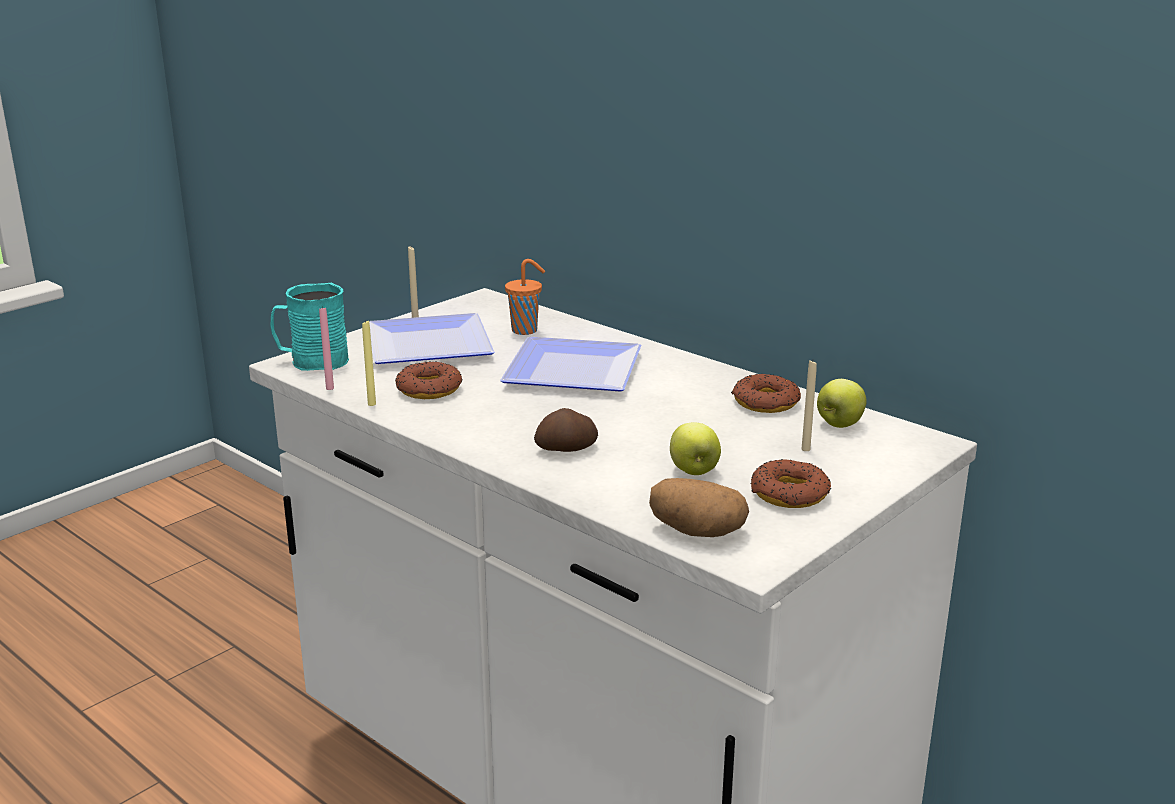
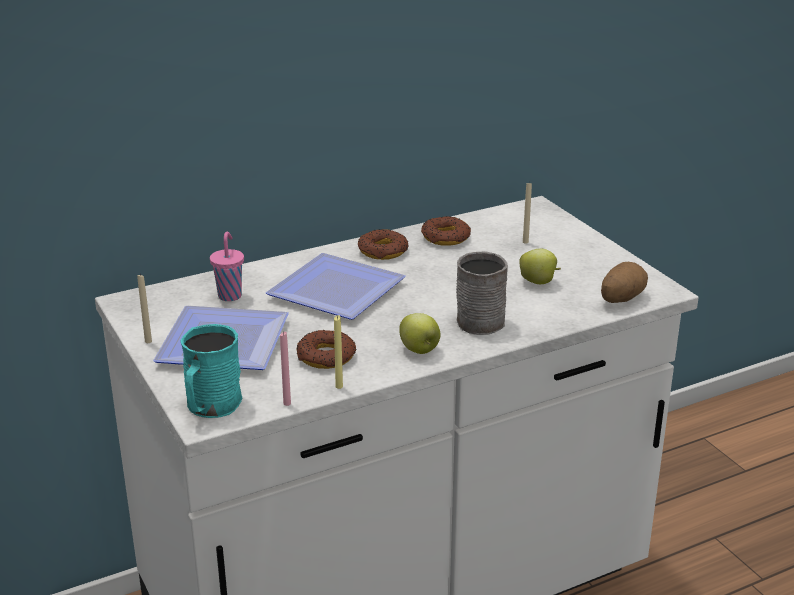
camera: 70 degrees left, 5 degrees up
(526, 330) = (230, 295): orange cup -> pink cup
(567, 449) = (479, 318): potato -> grey mug
(789, 494) = (584, 261): donut -> donut (383, 251)
(839, 424) = (495, 224): apple -> apple (420, 350)

